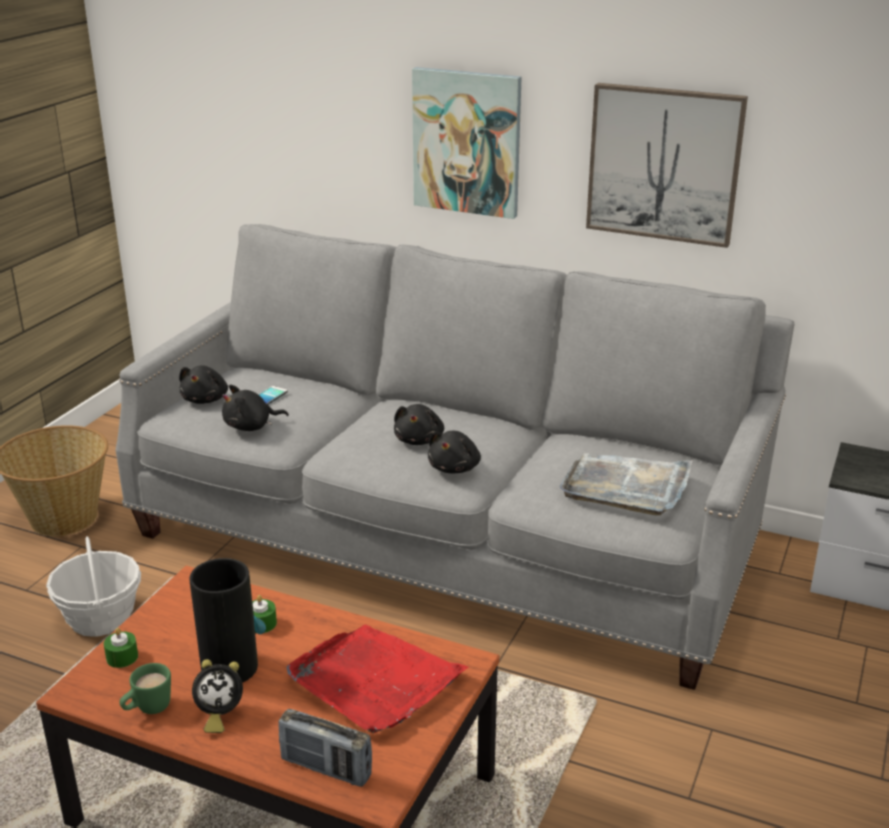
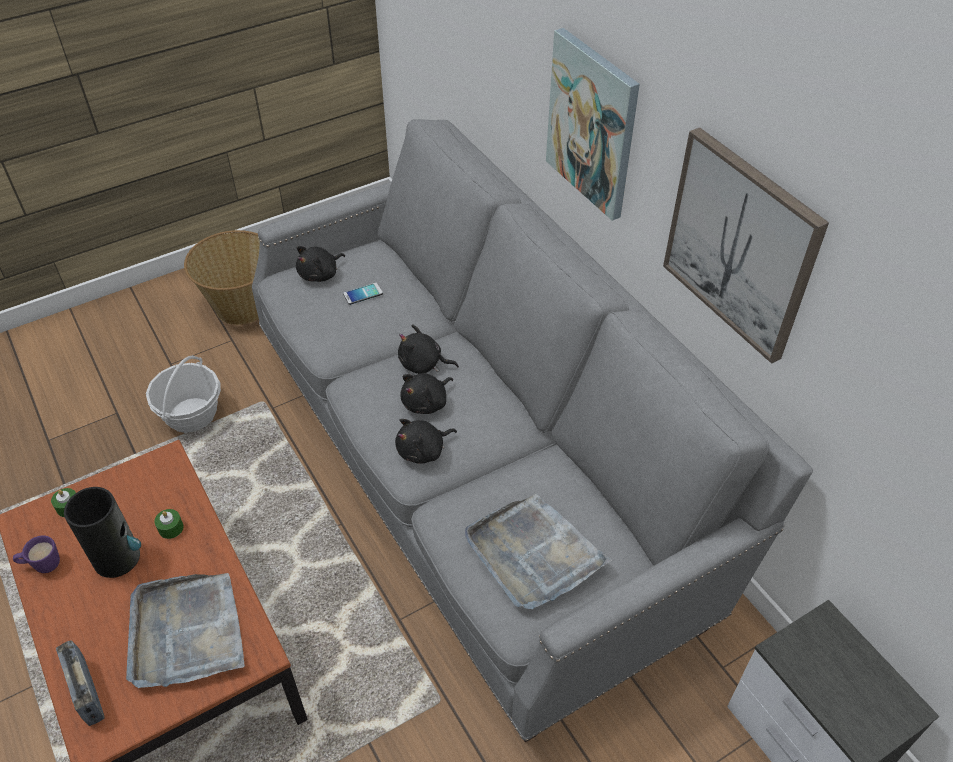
camera: 35 degrees right, 20 degrees up
(148, 709) = (42, 565): green mug -> purple mug
(218, 715) = (73, 598): alarm clock -> none
(251, 426) = (322, 322): black plush toy -> black plush toy (423, 364)
(374, 681) = (186, 633): red tray -> grey tray

